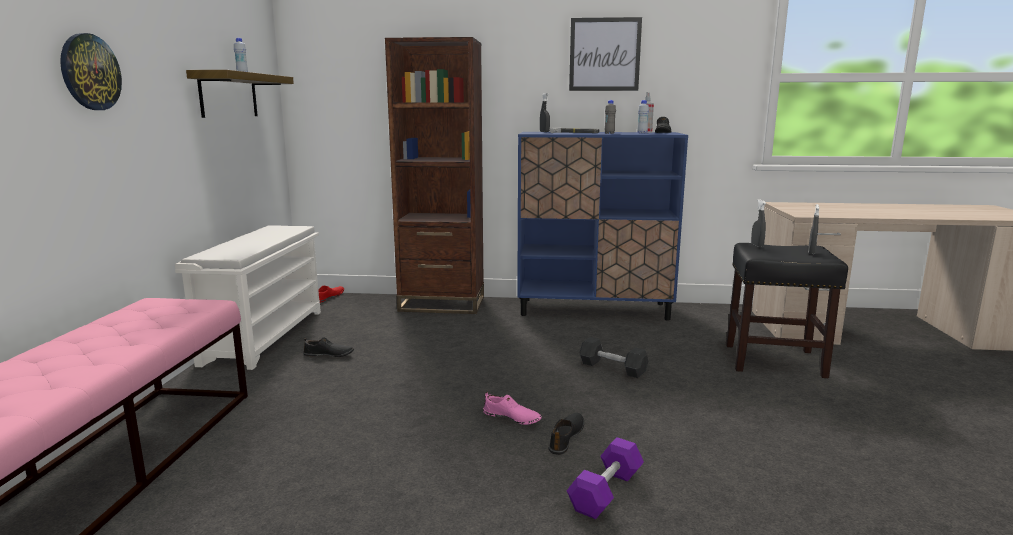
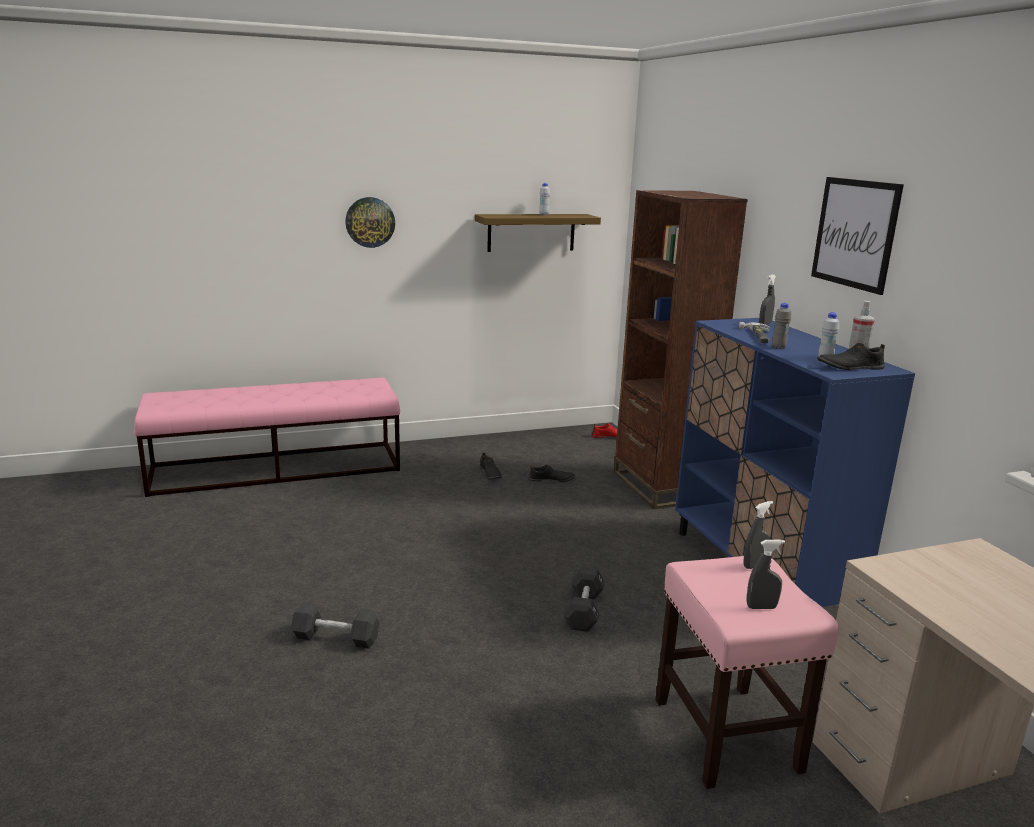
camera: 65 degrees right, 5 degrees up
(264, 336) = (502, 442): white shoe rack -> none
(511, 418) = (433, 575): pink shoe -> none
(567, 437) = (413, 607): black shoe -> black shoe (551, 480)
(606, 491) = (336, 638): purple dumbbell -> black dumbbell
(775, 360) = (727, 736): black stool -> pink stool

